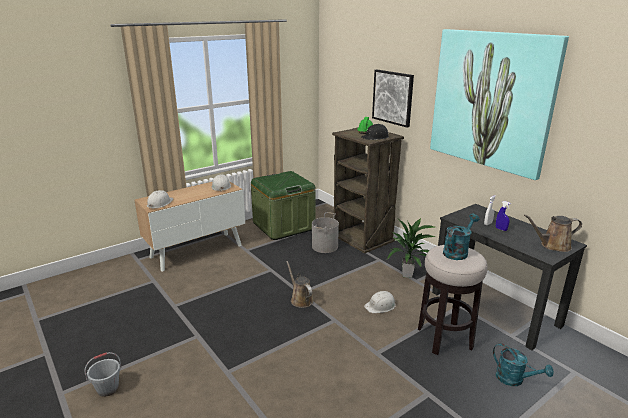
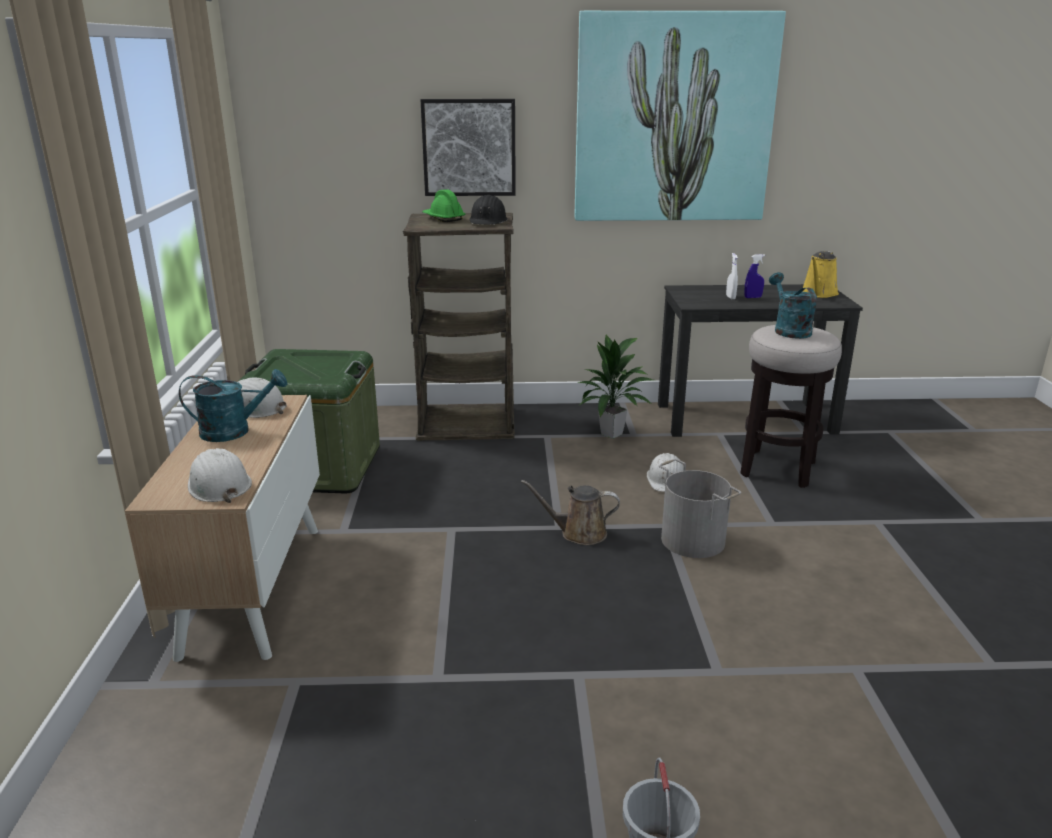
camera: 55 degrees left, 0 degrees up
(325, 246) = (447, 458): grey bucket -> grey bucket (693, 540)
(514, 379) = (883, 464): turquoise watering can -> turquoise watering can (234, 431)
(552, 245) = (818, 294): brown watering can -> yellow watering can

